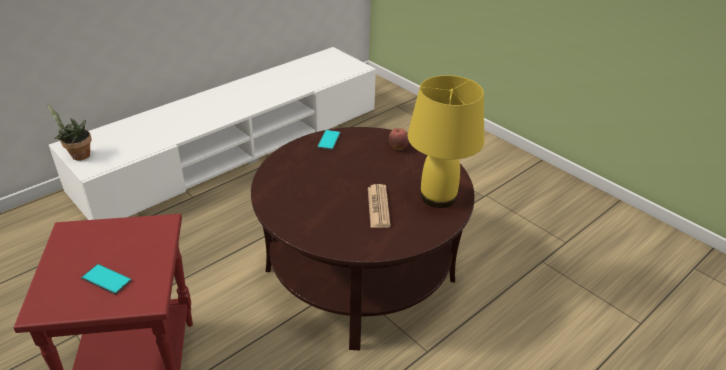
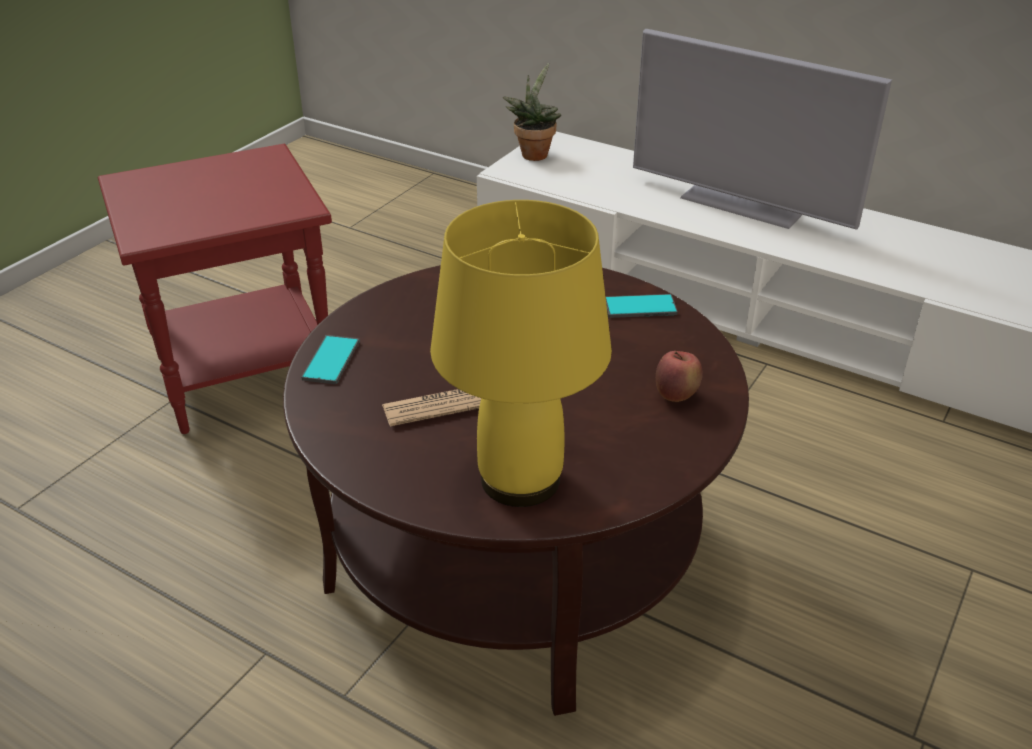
camera: 75 degrees right, 0 degrees up
(106, 279) = (179, 201): phone -> phone (331, 360)
(204, 108) = (741, 205): none -> television

